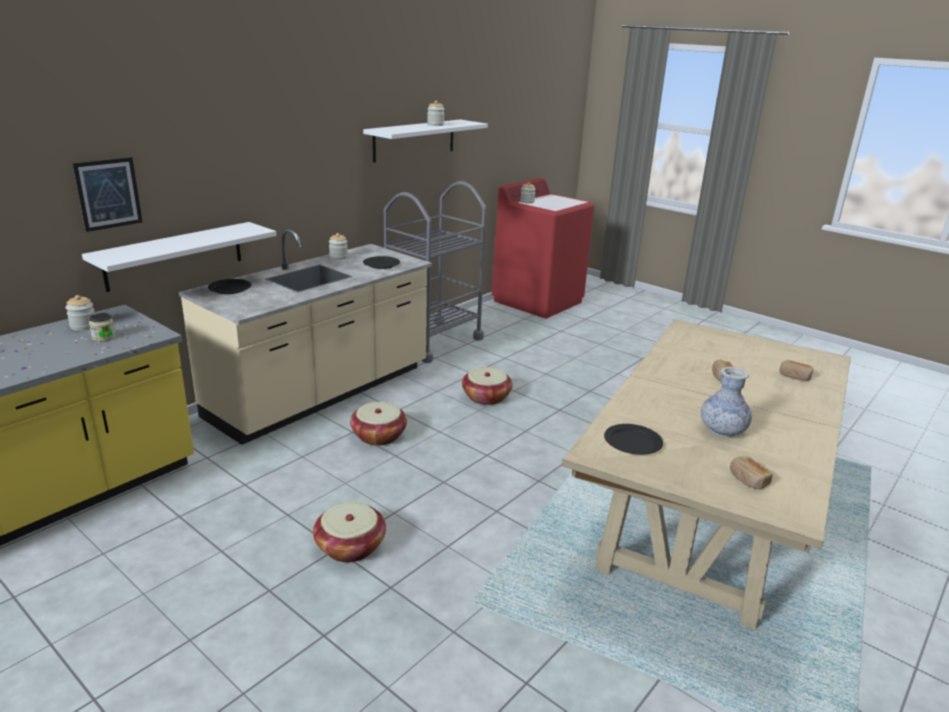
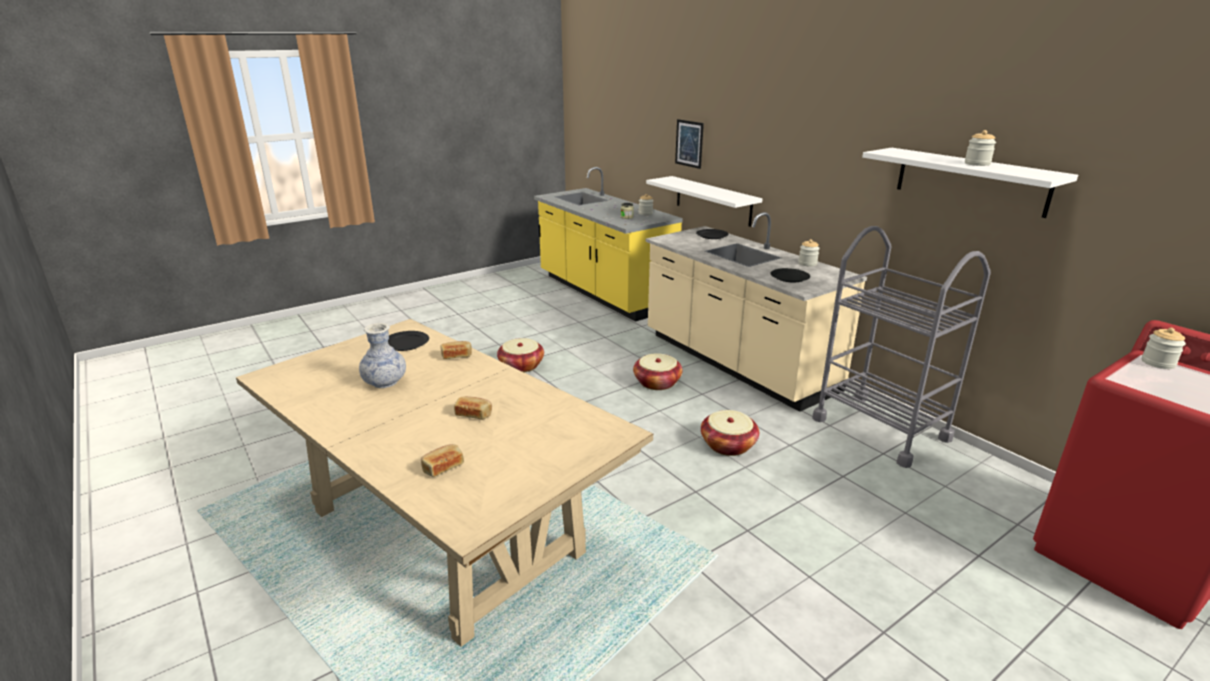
camera: 105 degrees right, 0 degrees up
(748, 480) = (318, 372): bread -> bread (456, 356)

